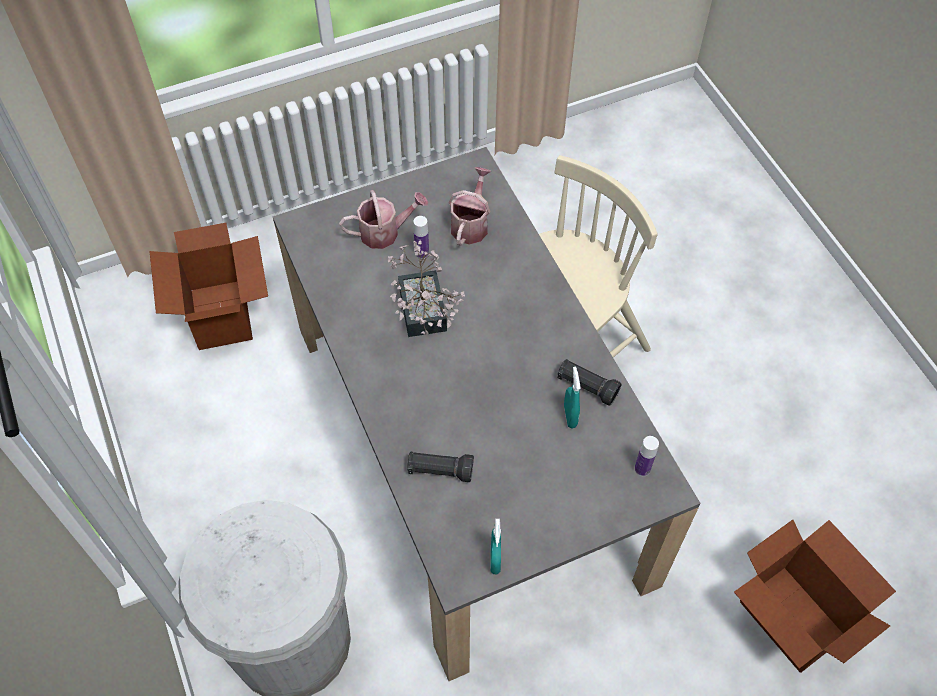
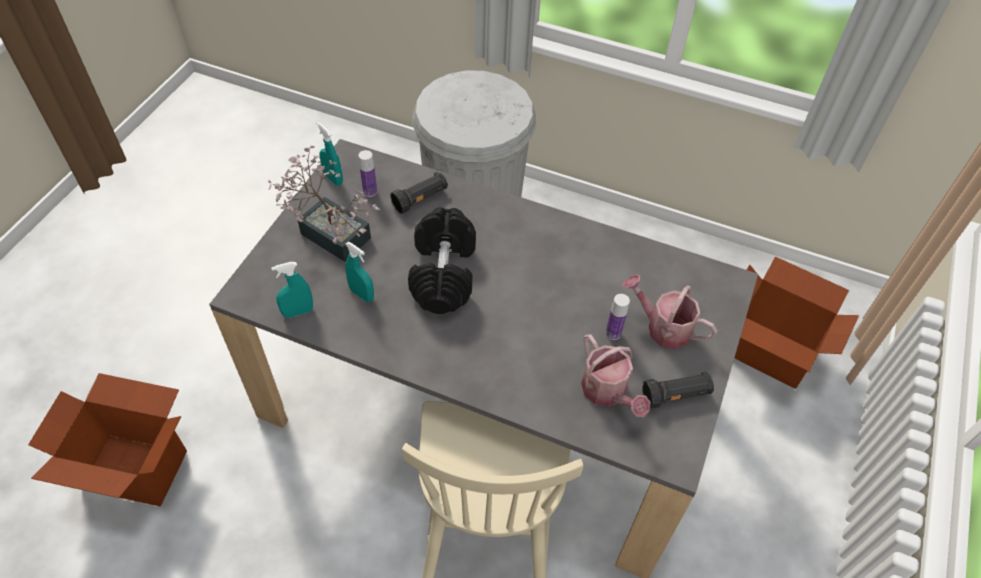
camera: 135 degrees right, 5 degrees down
(385, 232) = (663, 327): watering can -> watering can turned 90 degrees clockwise
(423, 316) = (549, 285): potted plant -> potted plant (330, 231)
(491, 386) = (443, 273): none -> black dumbbell
(586, 387) = (368, 325): black flashlight -> black flashlight (676, 395)
(632, 438) = (298, 312): none -> turquoise spray bottle
(642, 469) = (273, 296): bottle -> bottle (370, 191)

